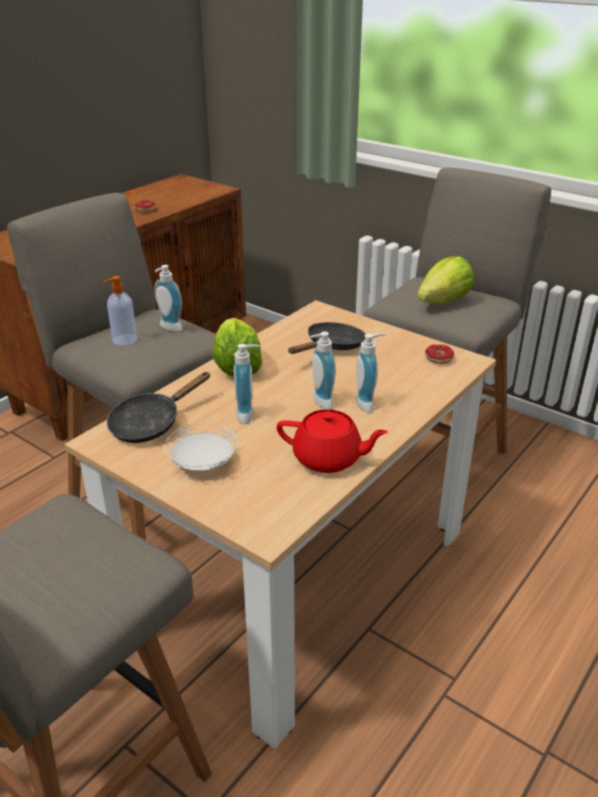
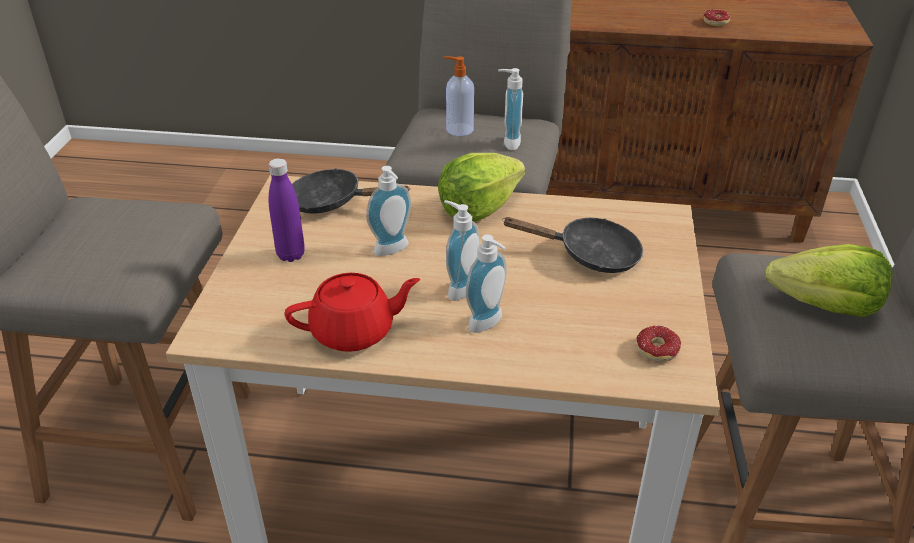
camera: 60 degrees right, 5 degrees up
(202, 463) = (291, 255): white plate -> purple bottle
(328, 459) = (354, 331): red teapot -> red teapot turned 90 degrees counterclockwise

